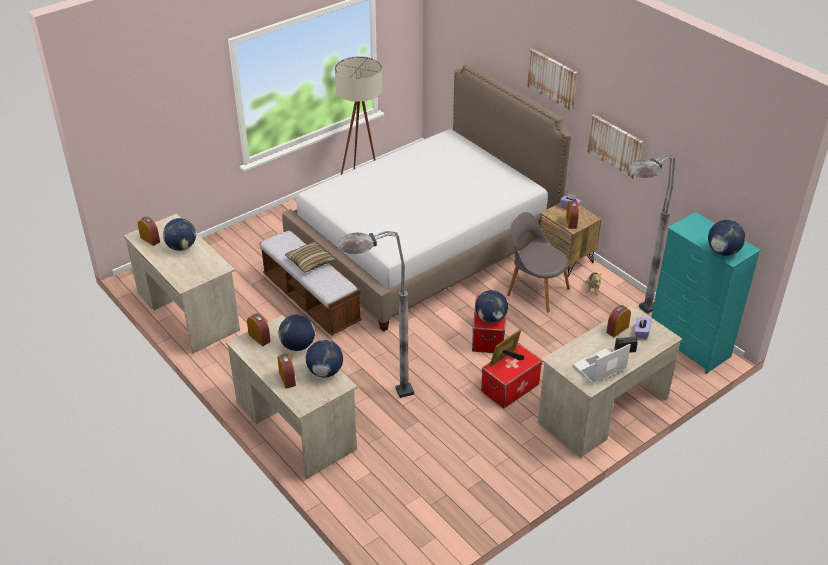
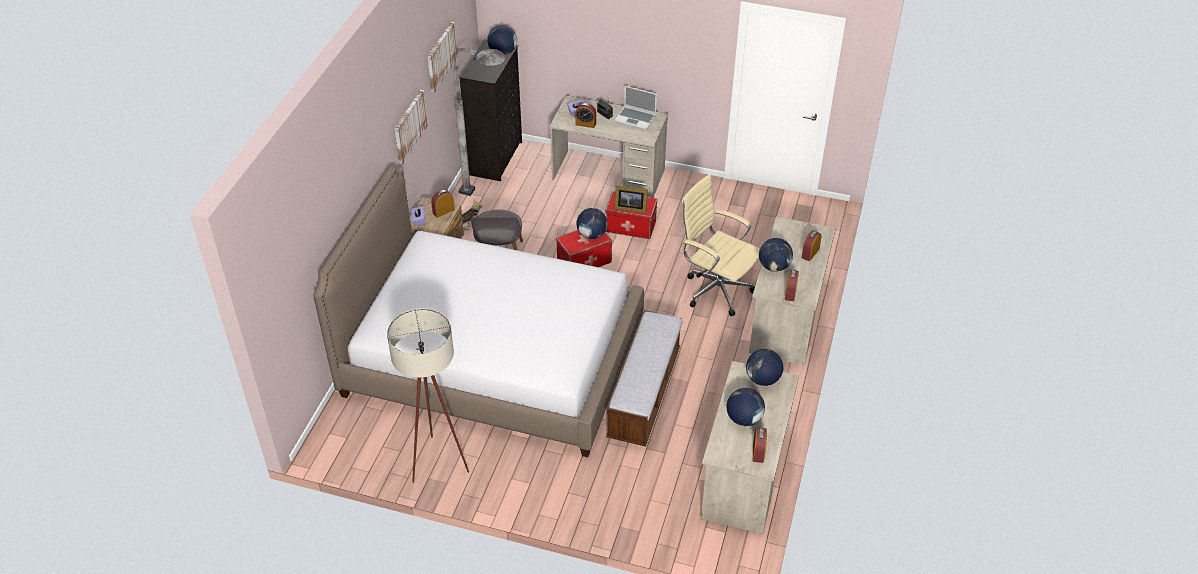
camera: 125 degrees left, 5 degrees up
(310, 262) = (643, 358): pillow -> none
(325, 371) = (781, 238): globe -> globe (762, 379)
(375, 398) = (715, 290): grey floor lamp -> beige office chair
(552, 79) = (365, 155): picture -> picture (441, 56)
(689, 345) = (496, 158): turquoise dresser -> black dresser

